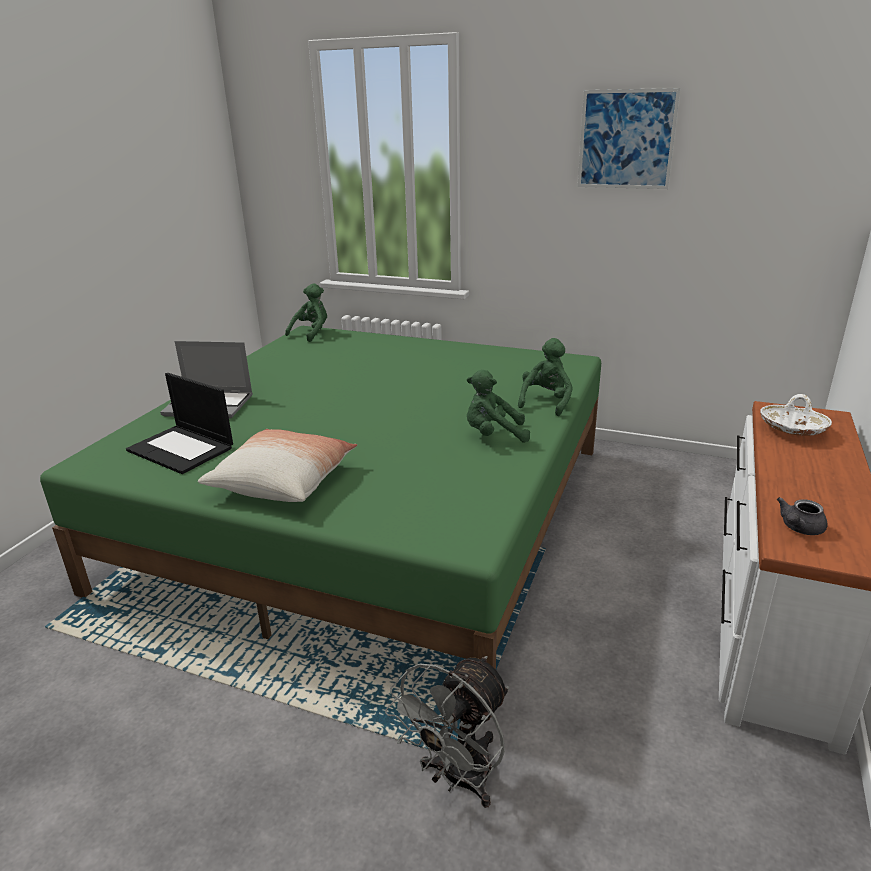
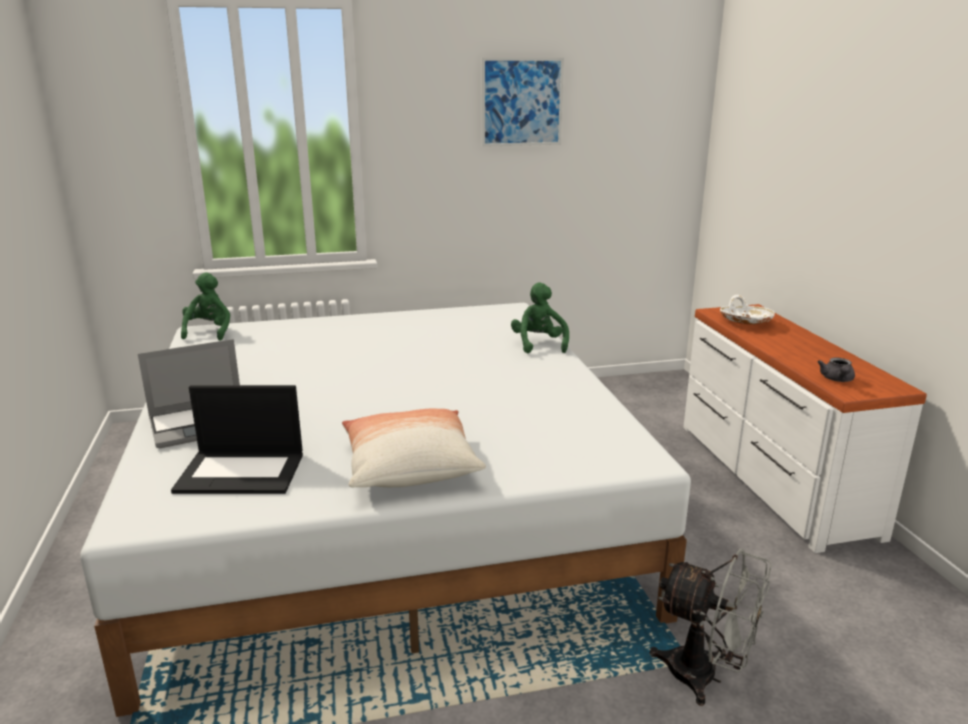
camera: 35 degrees left, 5 degrees down
(372, 513) = (387, 505): green bed -> white bed
(458, 779) = (705, 677): grey fan -> grey fan turned 60 degrees counterclockwise
(493, 435) = (537, 379): green plush toy -> none

